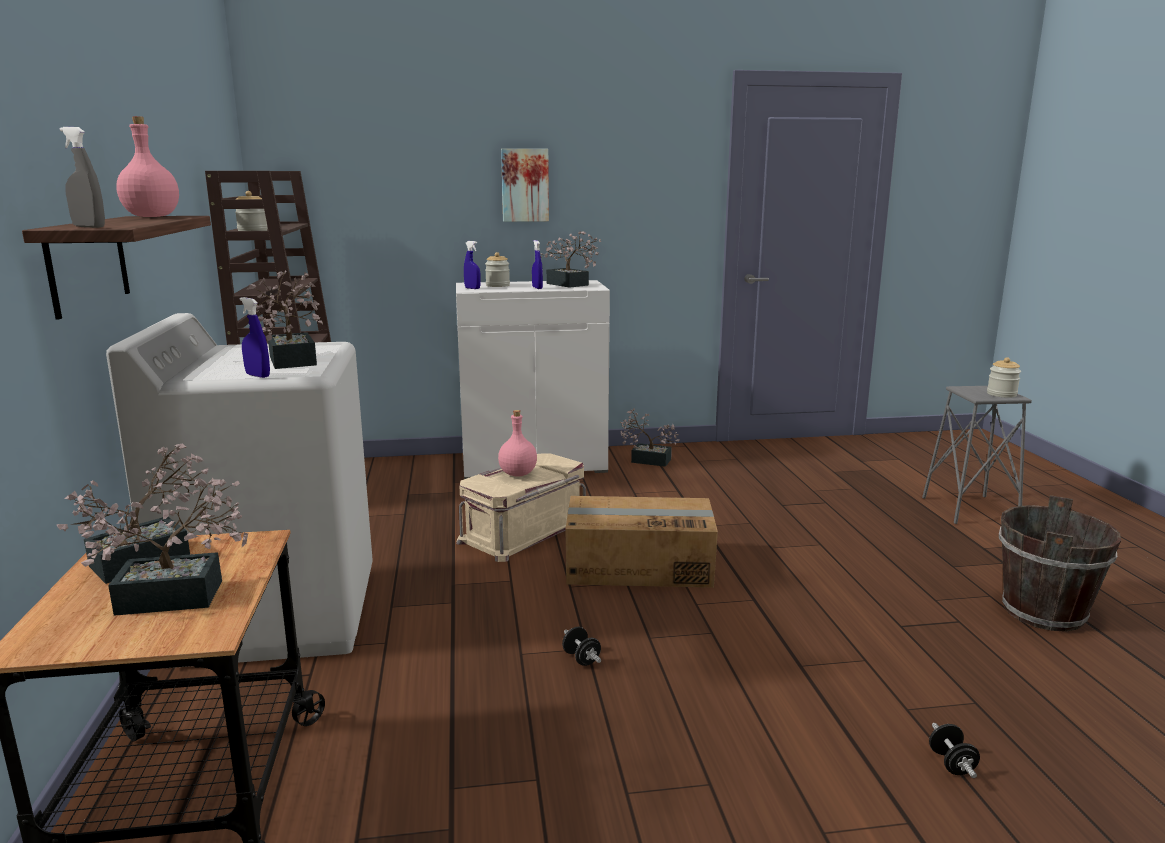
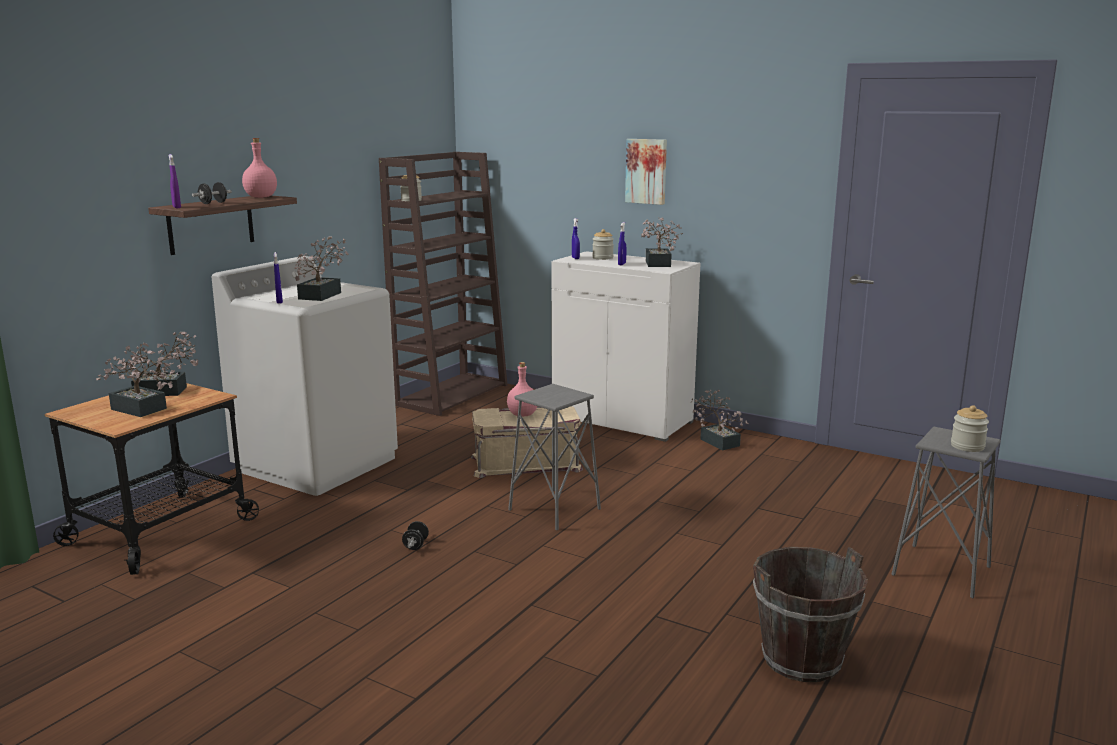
camera: 40 degrees right, 0 degrees up
(89, 227) = (176, 207): grey spray bottle -> purple spray bottle
(638, 565) = (555, 509): cardboard box -> grey stool
(951, 764) = (503, 691): black dumbbell -> black dumbbell (213, 203)

